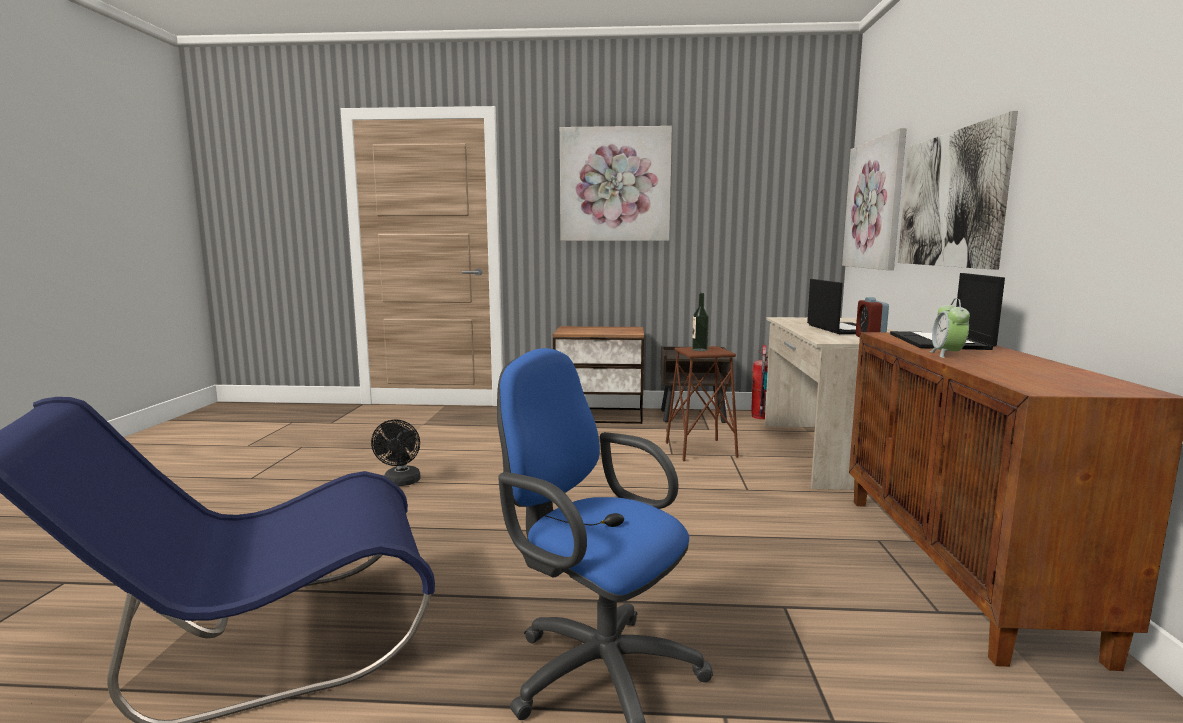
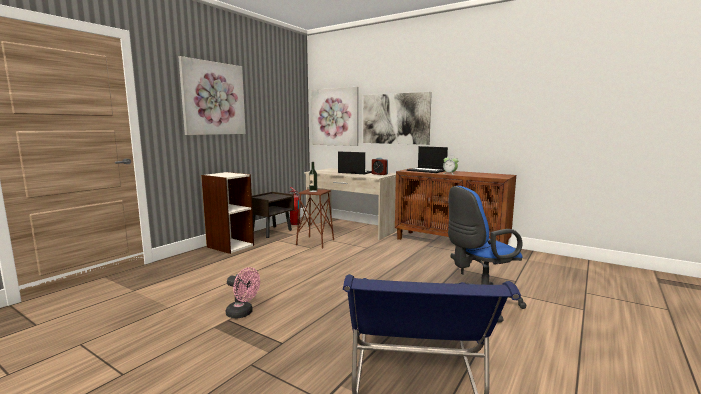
camera: 60 degrees left, 0 degrees up
(401, 483) = (243, 313): black fan -> pink fan
(600, 416) = (230, 246): nightstand -> bookcase

